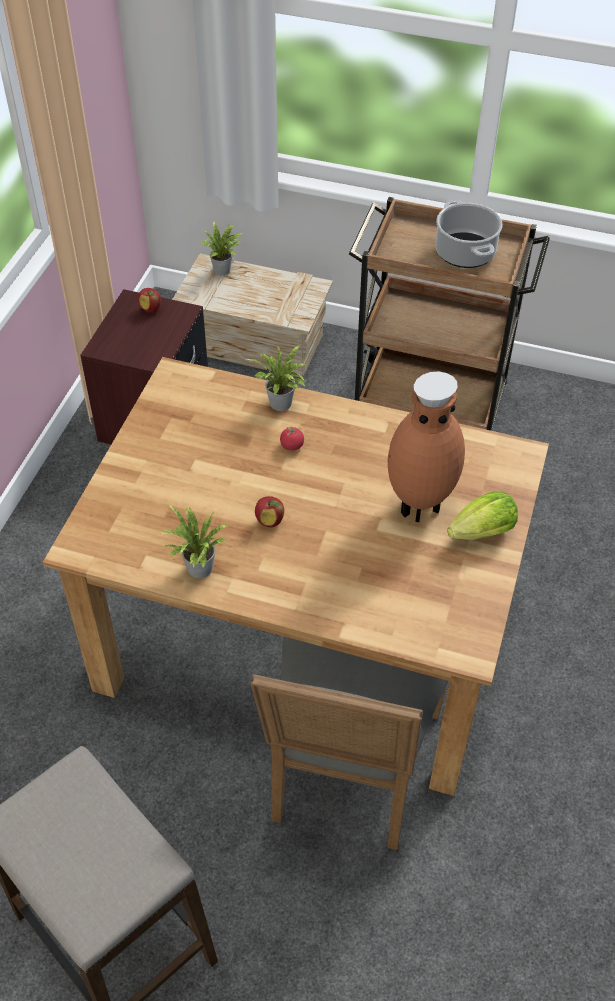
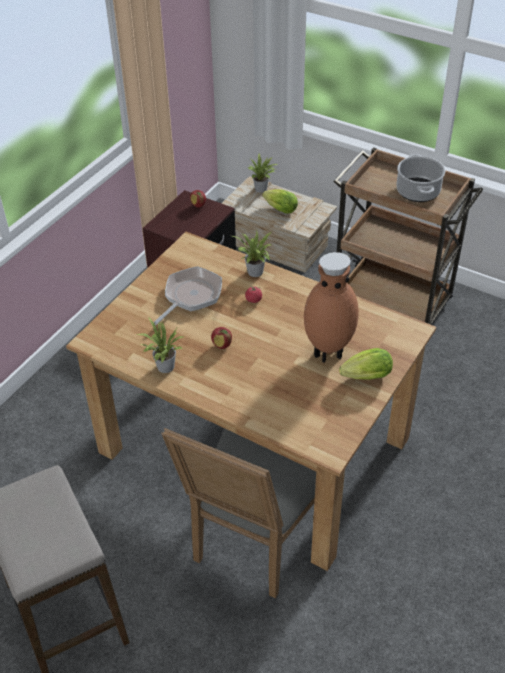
camera: 15 degrees right, 5 degrees down
(201, 455) = (190, 296): none -> frying pan
(255, 296) = (279, 209): none -> lettuce

